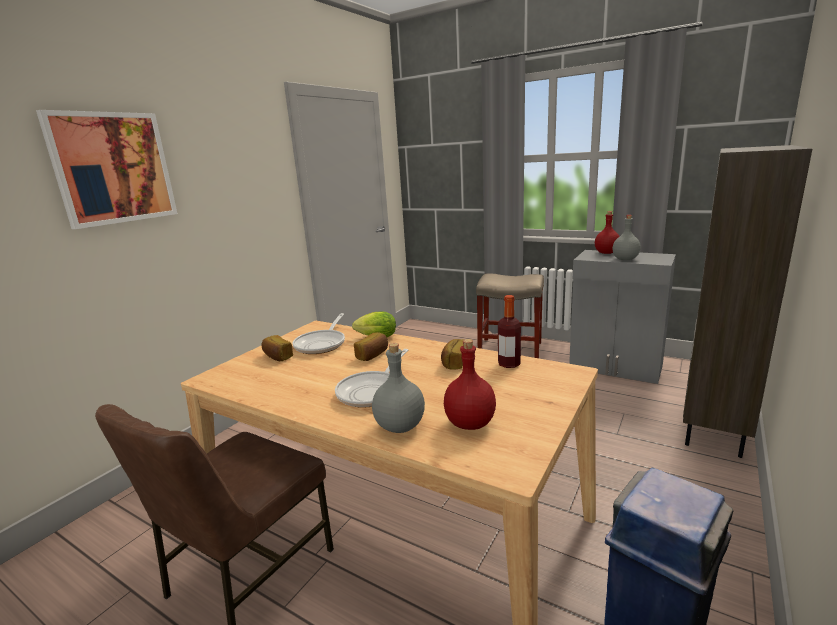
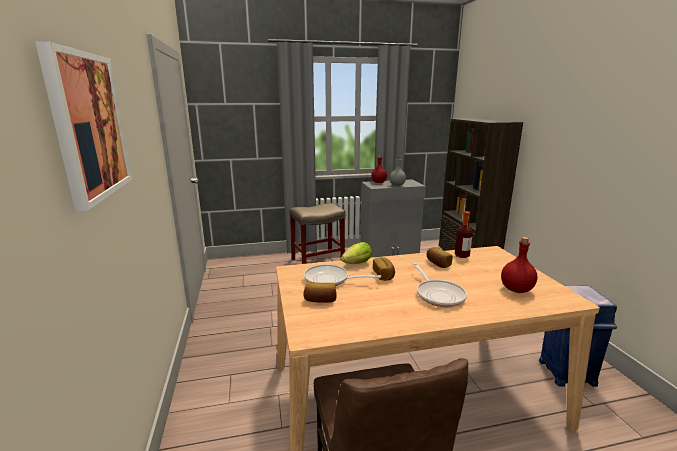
camera: 45 degrees left, 0 degrees up
(322, 344) = (330, 280): frying pan -> frying pan turned 135 degrees clockwise
(400, 427) = (497, 305): grey bottle -> none

